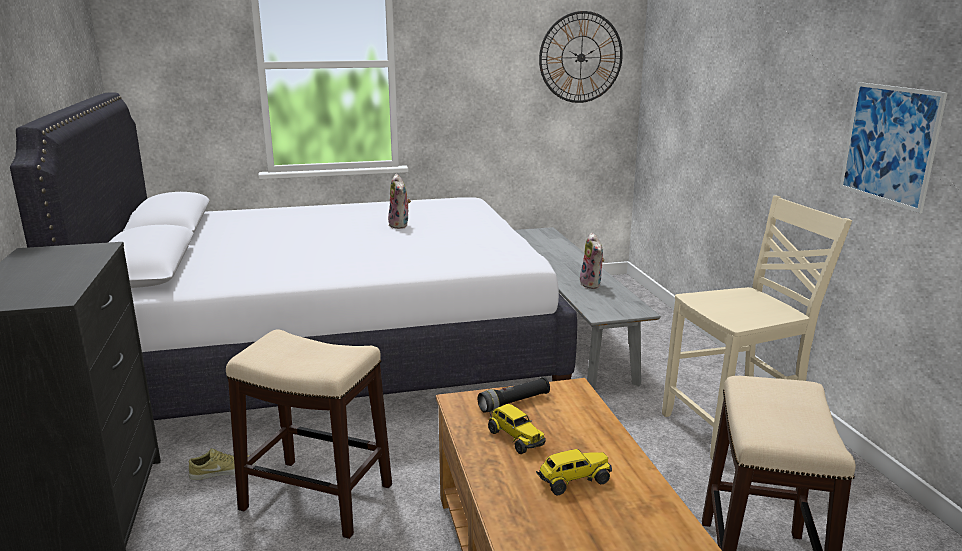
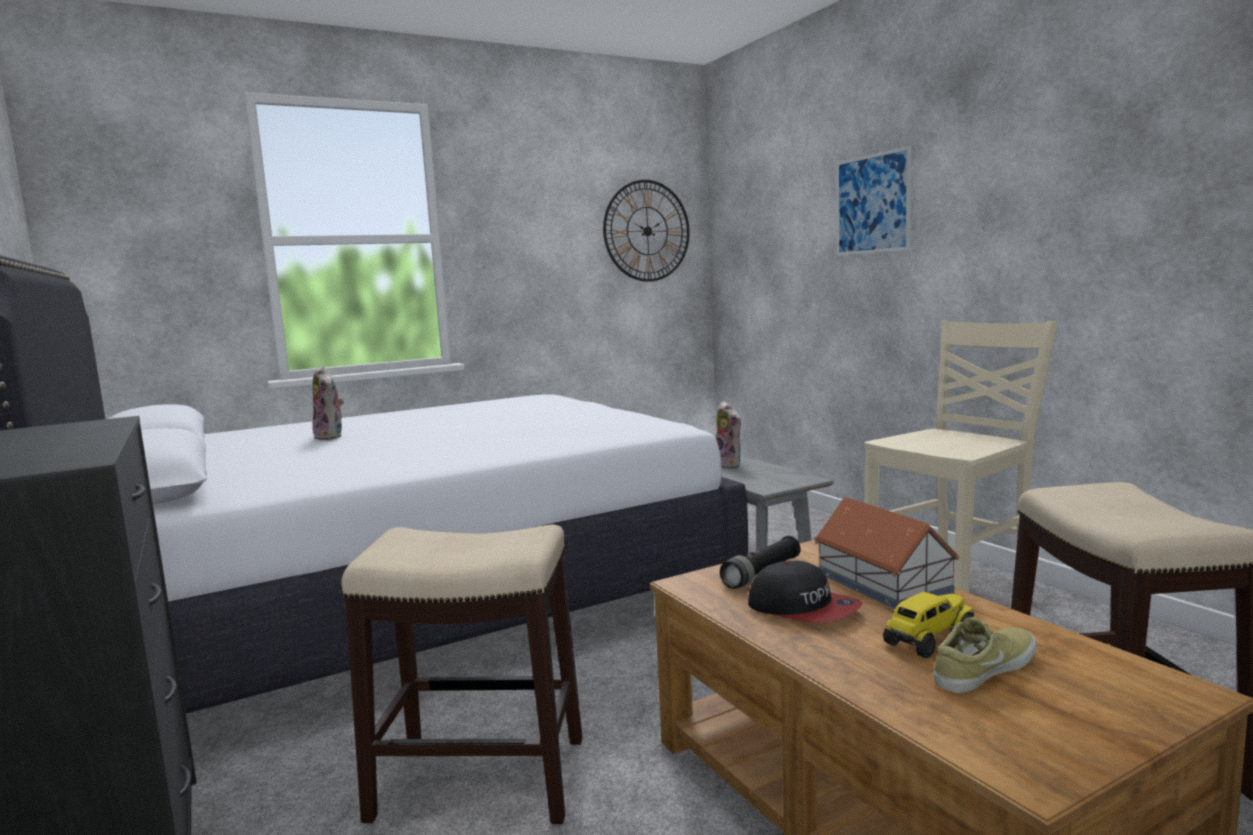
camera: 15 degrees left, 10 degrees down
(223, 470) = (310, 773): beige shoe -> beige shoe (982, 667)
(400, 225) = (483, 419): plush toy -> plush toy (331, 437)
(515, 438) = (803, 608): toy truck -> cap
(589, 428) = (883, 583): none -> toy house
(889, 144) = (1075, 237): picture -> picture (872, 204)

